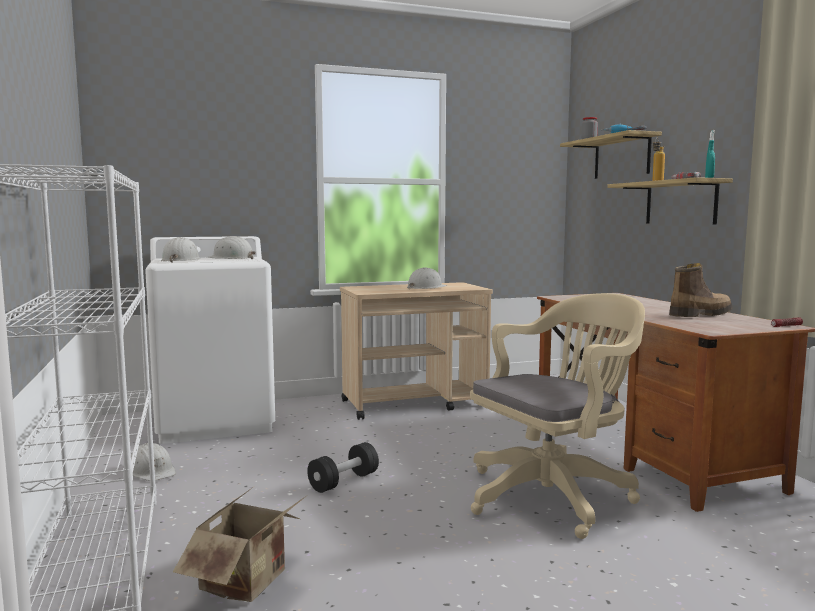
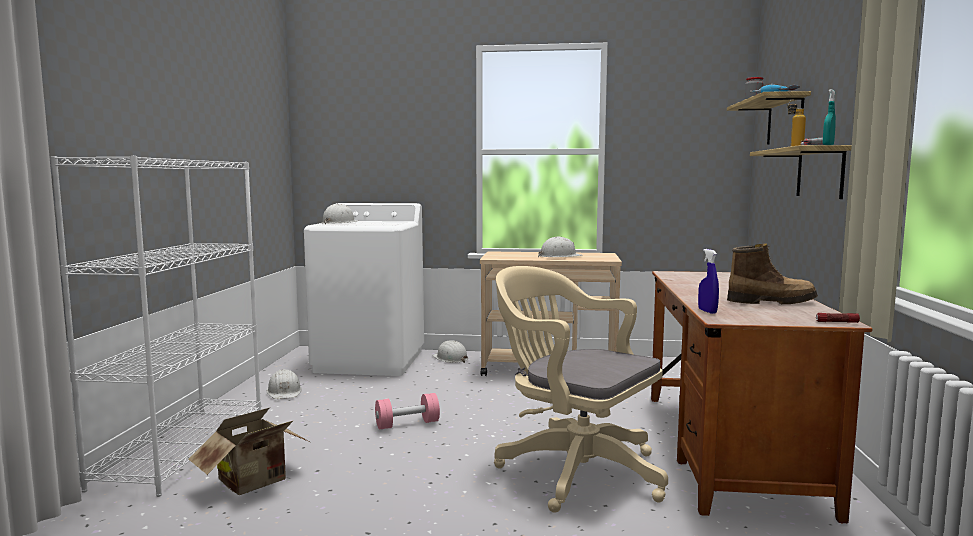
camera: 25 degrees right, 0 degrees up
(231, 258) = (384, 222): white hard hat -> white hard hat (450, 358)
(344, 481) = (407, 424): black dumbbell -> pink dumbbell
(554, 495) = (573, 470): beige office chair -> beige office chair turned 135 degrees counterclockwise
(681, 326) = (707, 311): none -> blue spray bottle

